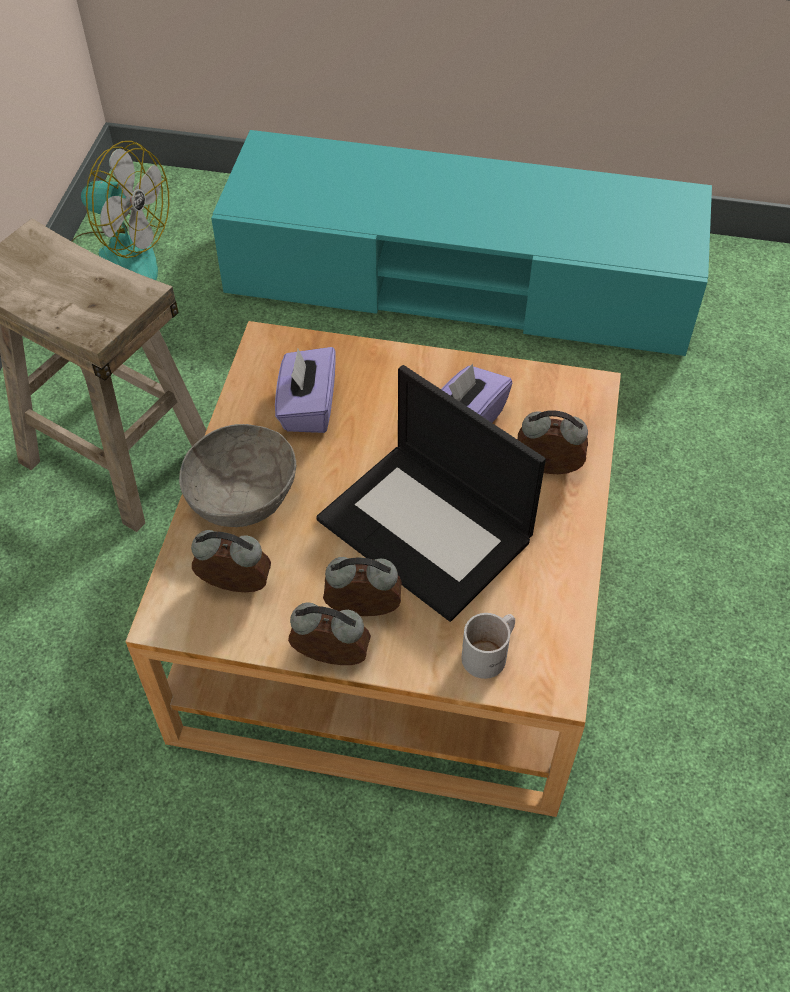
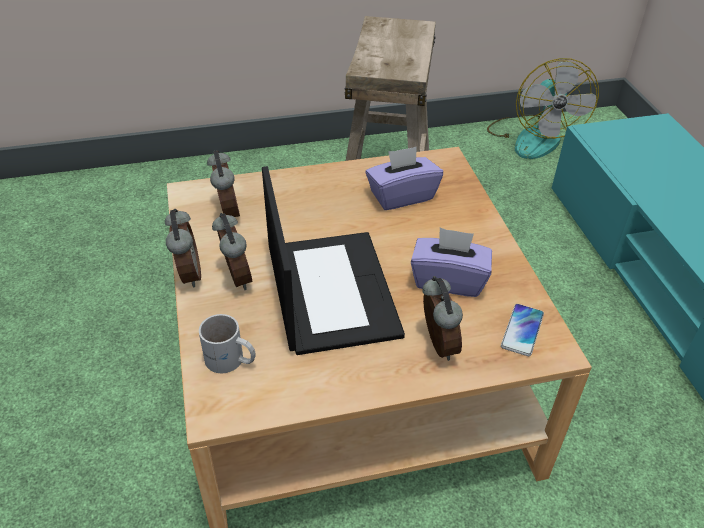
camera: 65 degrees right, 10 degrees down
(242, 495) = (304, 191): grey bowl -> none
(427, 529) = (330, 290): laptop -> laptop turned 150 degrees clockwise
(558, 399) = (522, 330): none -> phone

